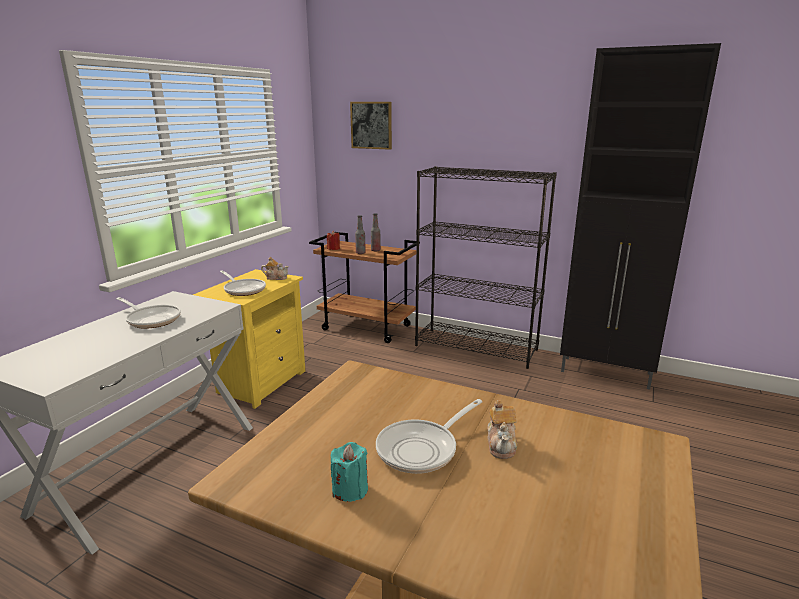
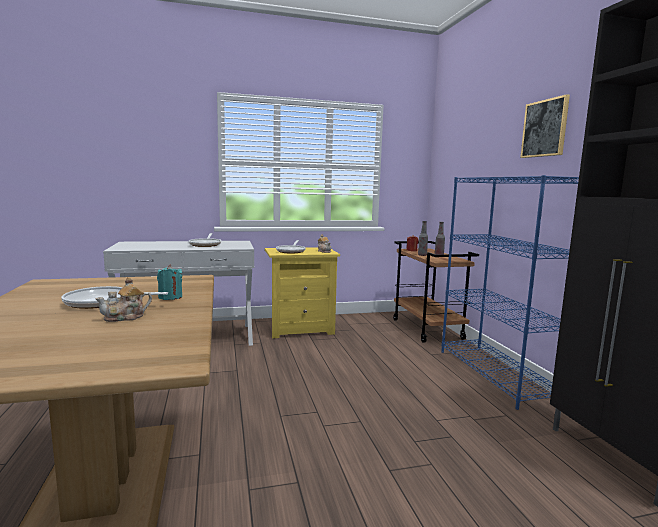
camera: 50 degrees right, 10 degrees down
(350, 489) = (43, 298): turquoise candle -> turquoise candle (170, 297)
(371, 125) = (460, 145): picture -> picture (545, 128)
(476, 347) = (496, 374): black bookcase -> blue bookcase

